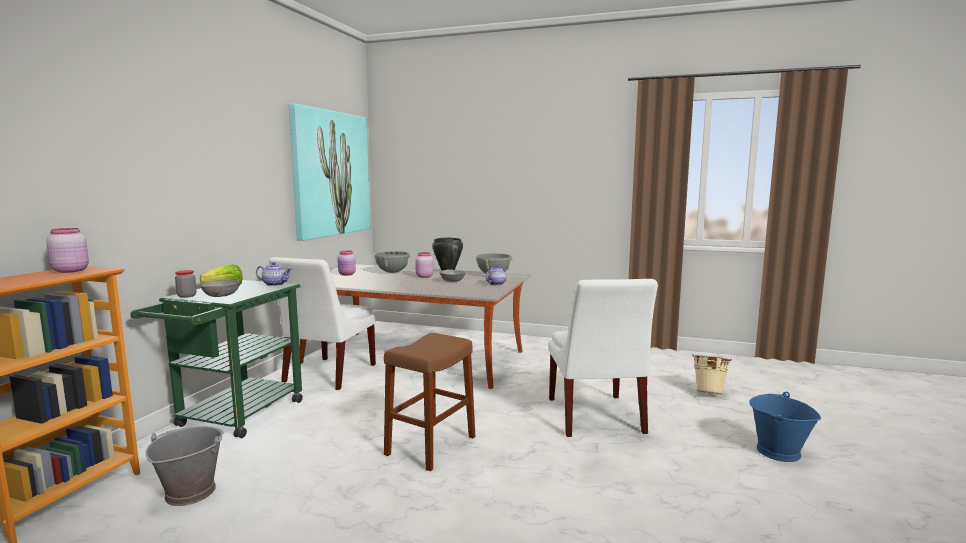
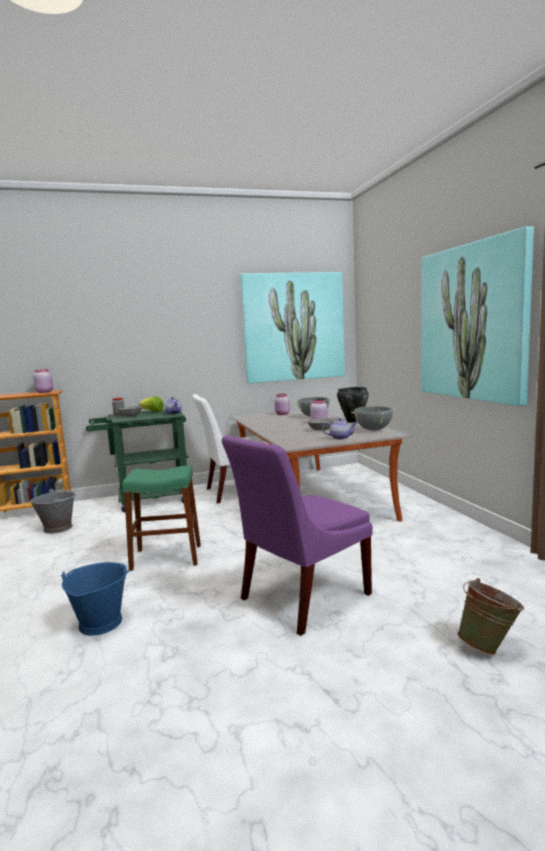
camera: 55 degrees right, 0 degrees up
(431, 445) = (166, 557): brown stool -> green stool
(553, 181) = (472, 322): none -> picture
(595, 417) = (300, 598): white chair -> purple chair
(709, 393) = (489, 647): beige bucket -> green bucket
(778, 452) = (370, 745): blue bucket -> blue bucket (100, 623)

